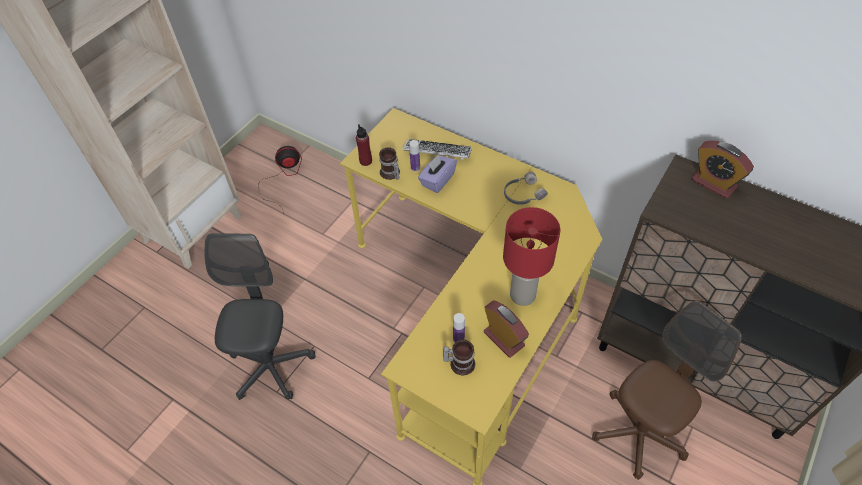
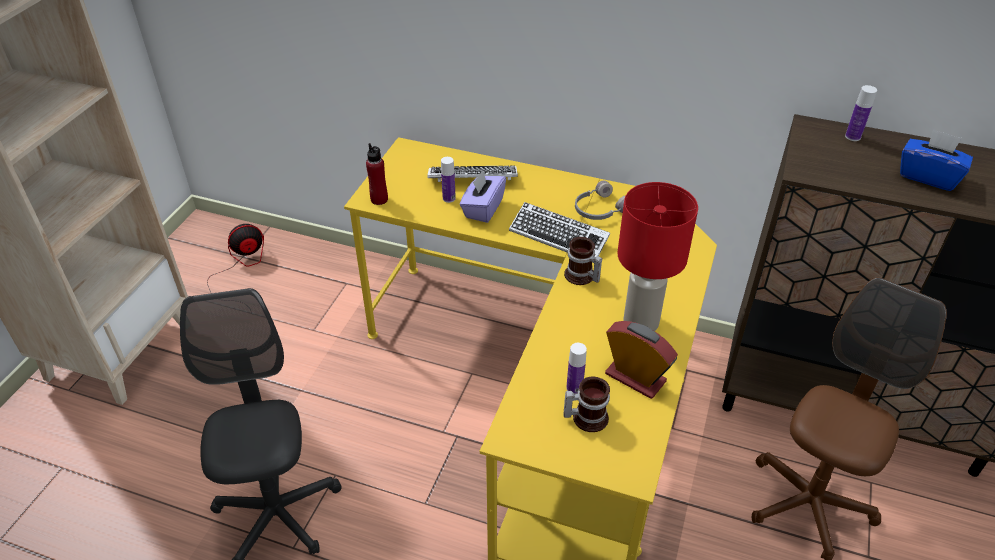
camera: 15 degrees left, 10 degrees down
(390, 174) = (417, 209): mug -> mug (581, 277)
(485, 213) = (558, 237): none -> keyboard
(713, 183) = (852, 137): alarm clock -> bottle
(758, 230) = (928, 176): none -> blue tissue box

